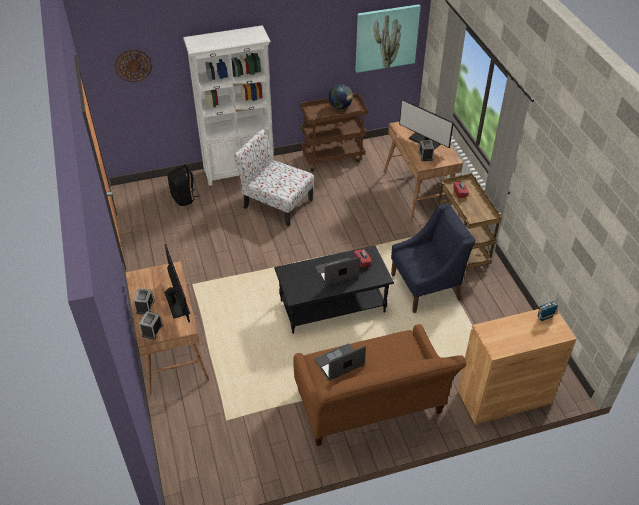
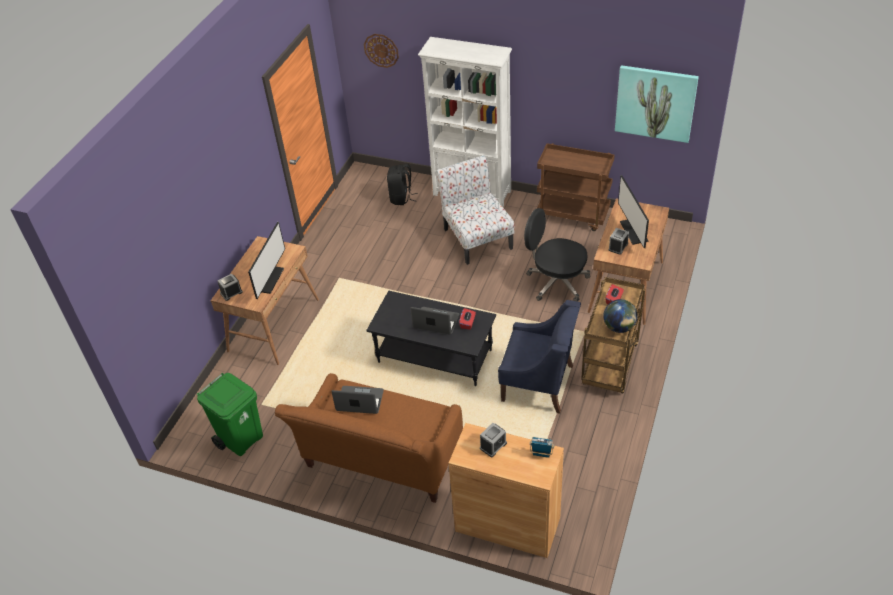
camera: 40 degrees right, 0 degrees up
(145, 306) = (244, 271): alarm clock -> alarm clock (493, 445)
(237, 458) = (242, 439): none -> green trash can
(340, 107) = (585, 163): globe -> globe (619, 327)
(367, 209) = (556, 282): none -> black office chair

